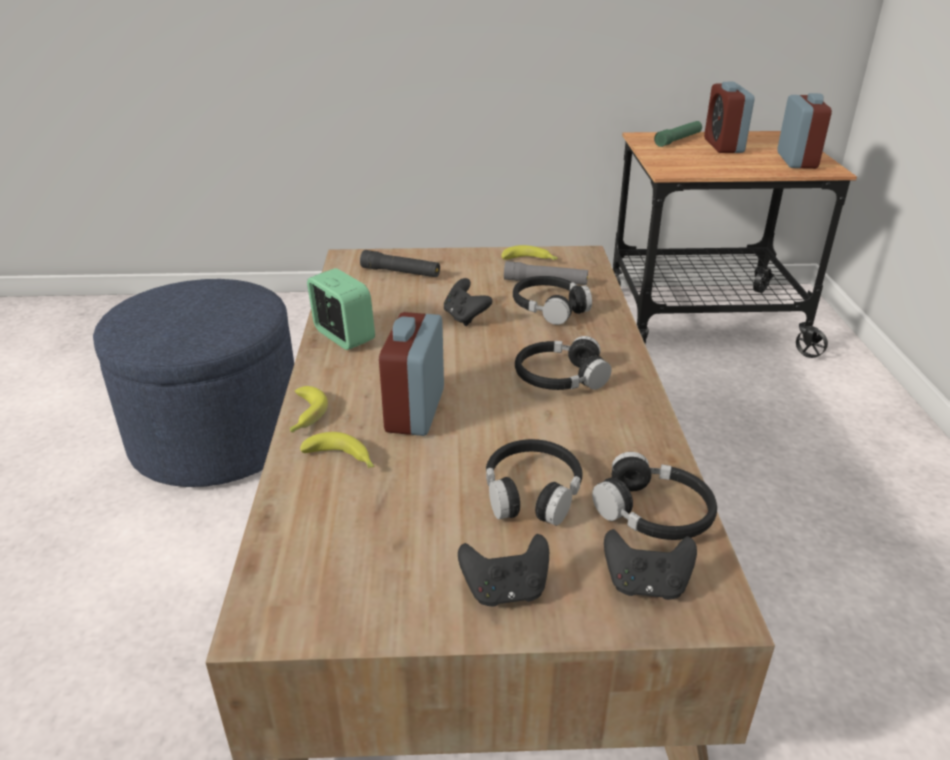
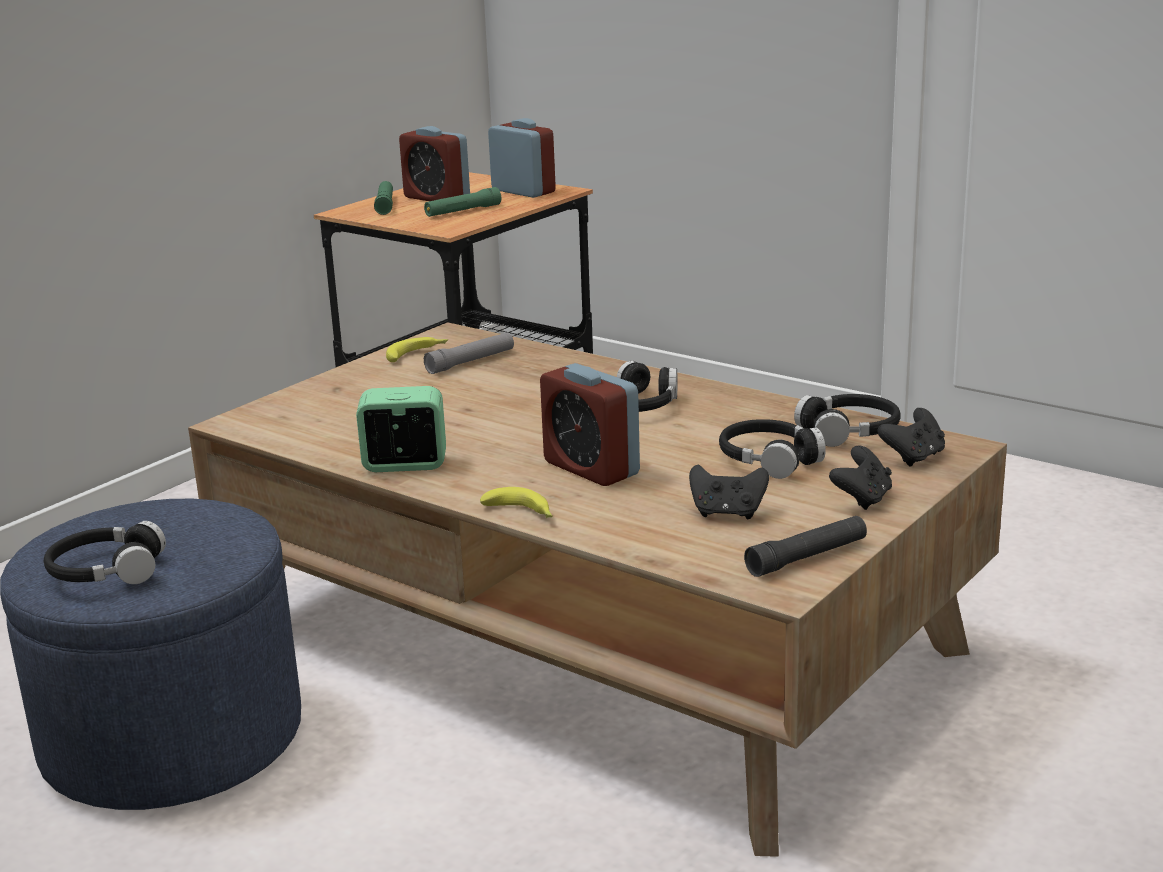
camera: 50 degrees left, 10 degrees down
(342, 460) = (617, 513): banana -> none
(400, 272) = (322, 409): black flashlight -> black flashlight (807, 557)
(465, 317) = (471, 409): black game controller -> black game controller (727, 513)
(549, 308) = (519, 374): black headphones -> black headphones (106, 571)
(714, 161) = (463, 211): none -> green flashlight

